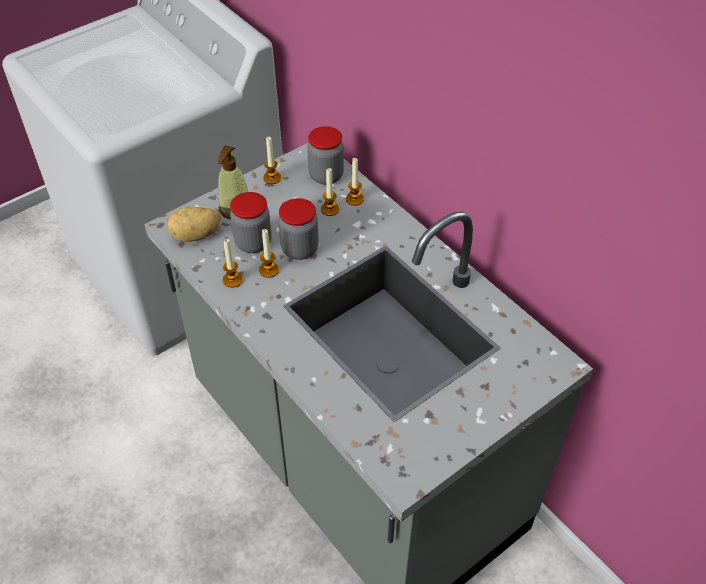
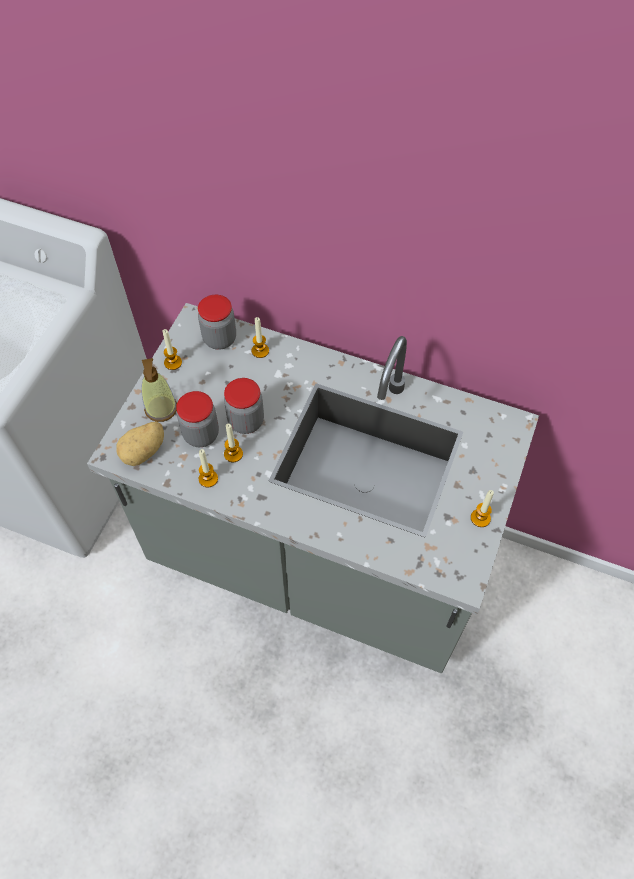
camera: 30 degrees left, 10 degrees up
(330, 209) = (245, 370): candle -> candle (480, 518)

